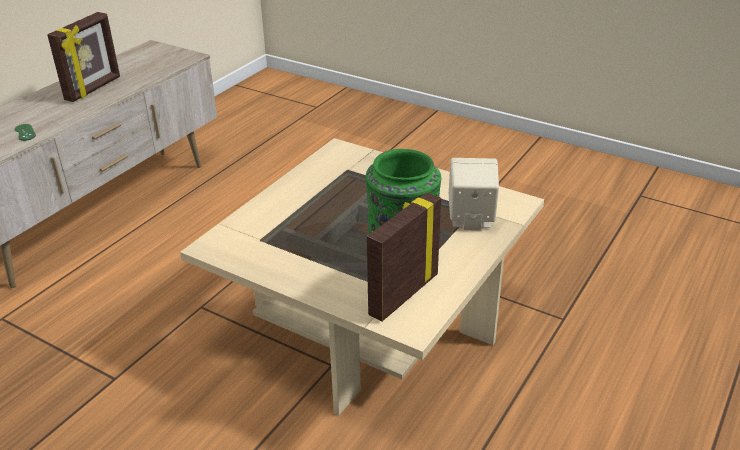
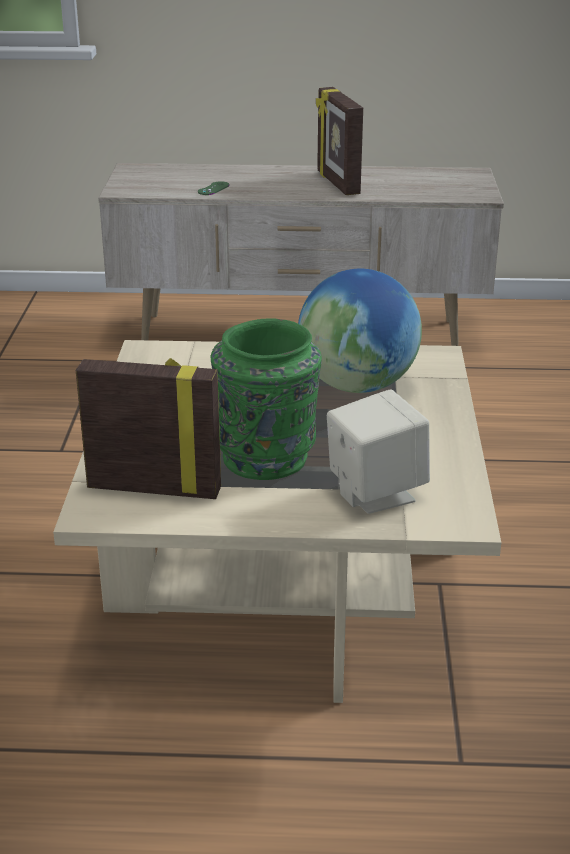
camera: 60 degrees right, 5 degrees down
(94, 89) = (336, 183): picture frame -> picture frame turned 75 degrees clockwise
(347, 184) = (358, 385): none -> globe

